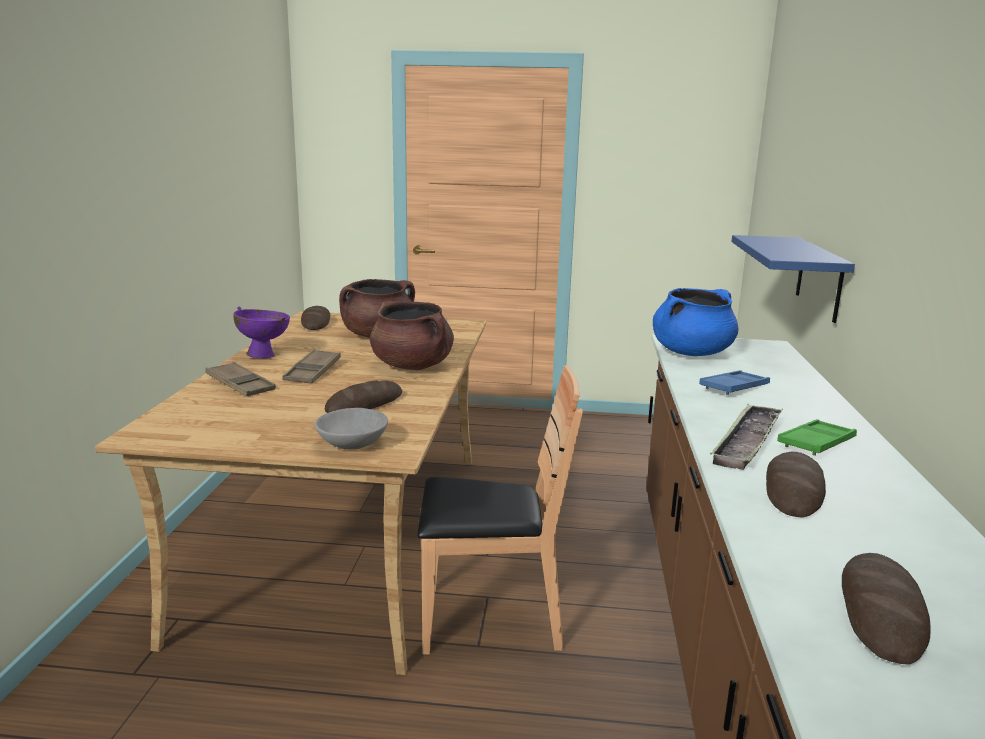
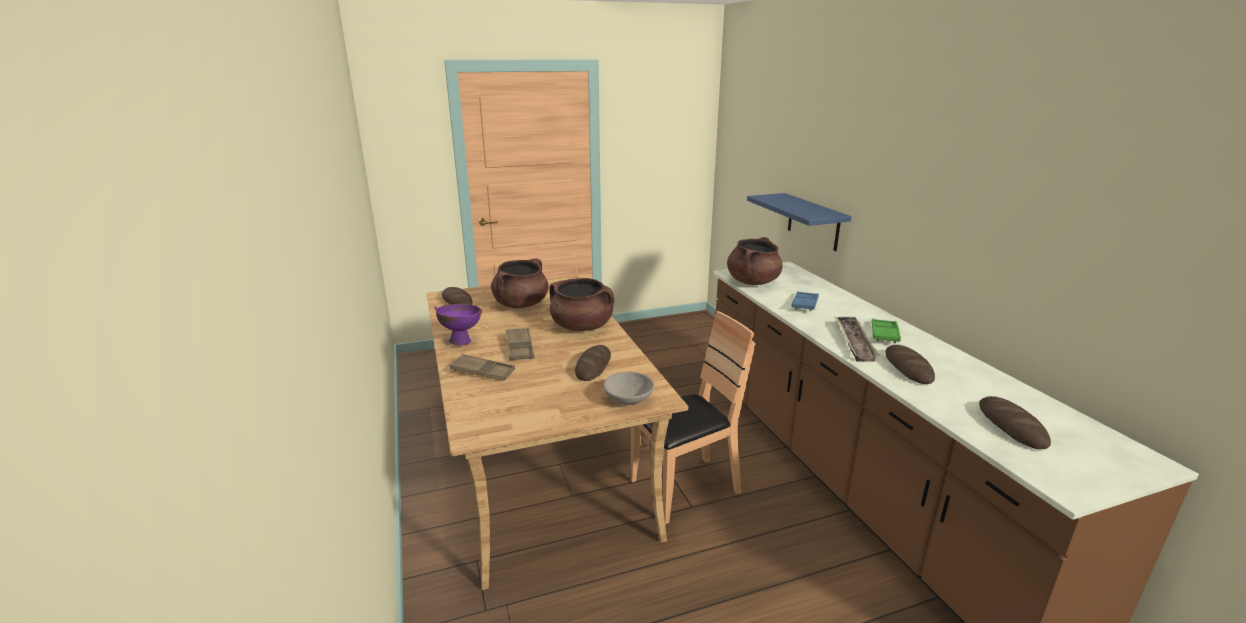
camera: 25 degrees left, 5 degrees up
(692, 353) = (753, 282): blue cooking pot -> brown cooking pot

